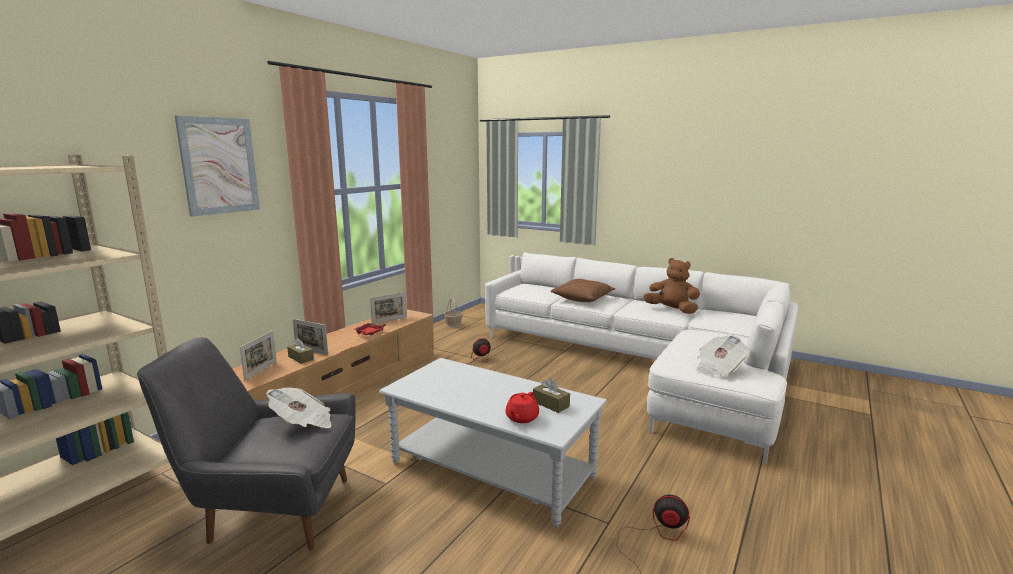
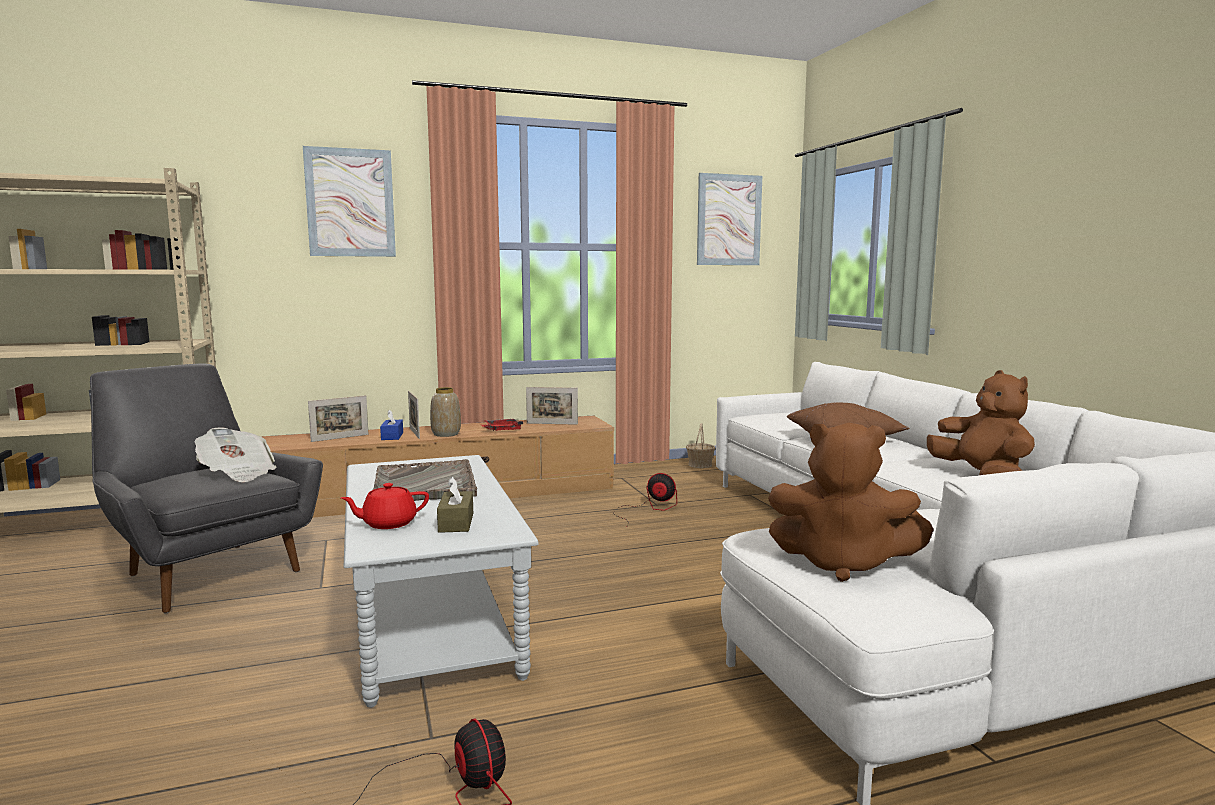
camera: 40 degrees right, 5 degrees down
(301, 358) = (392, 436): brown tissue box -> blue tissue box
(338, 346) = (446, 434): none -> vase
(449, 162) = (729, 220): none -> picture
(469, 387) = (424, 484): none -> grey tray
(718, 368) = (842, 564): newspaper -> brown plush toy

